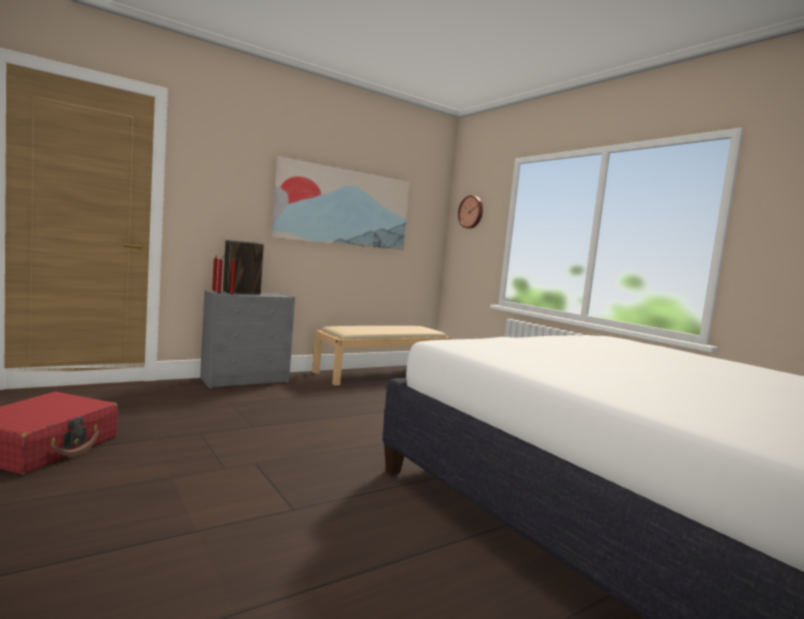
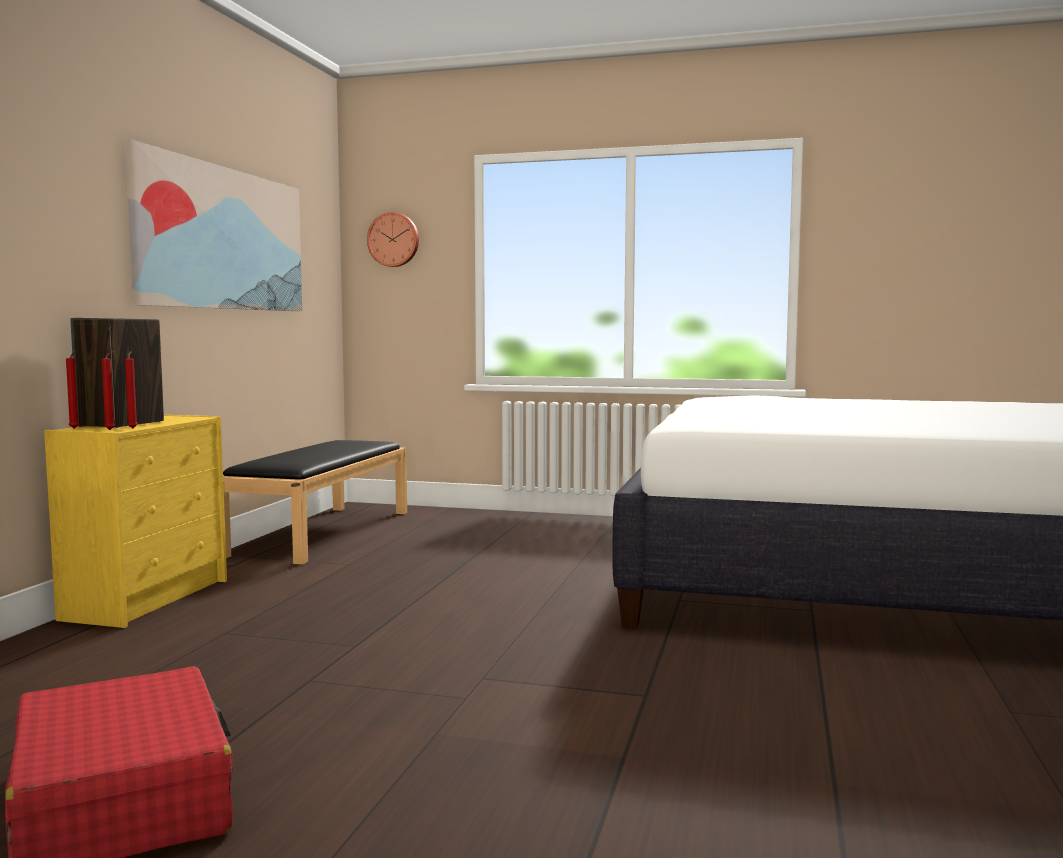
camera: 40 degrees left, 0 degrees up
(246, 380) = (149, 599): grey dresser -> yellow dresser
(382, 374) = (322, 532): beige bench -> black bench

